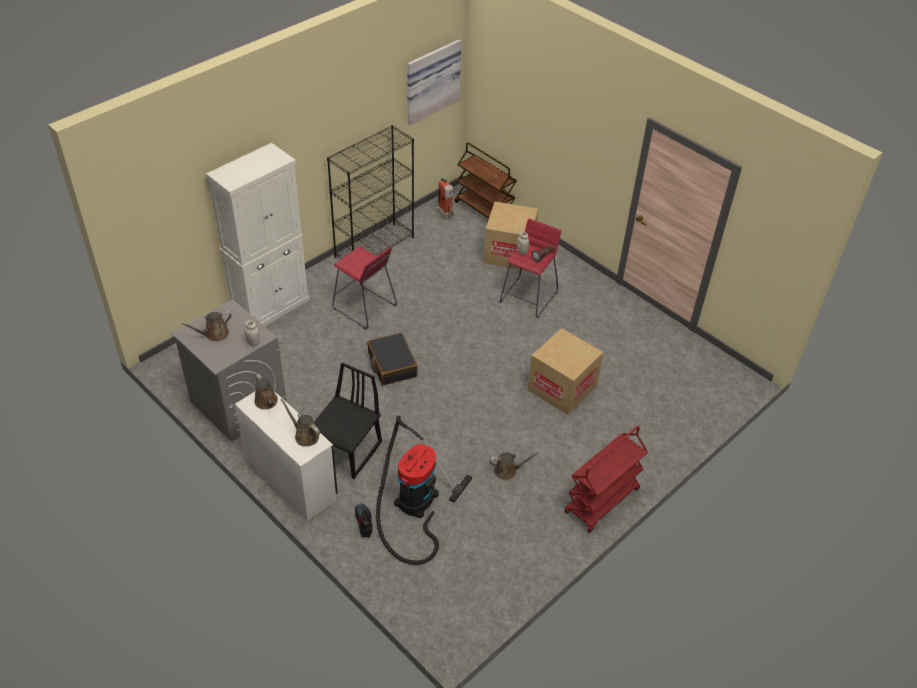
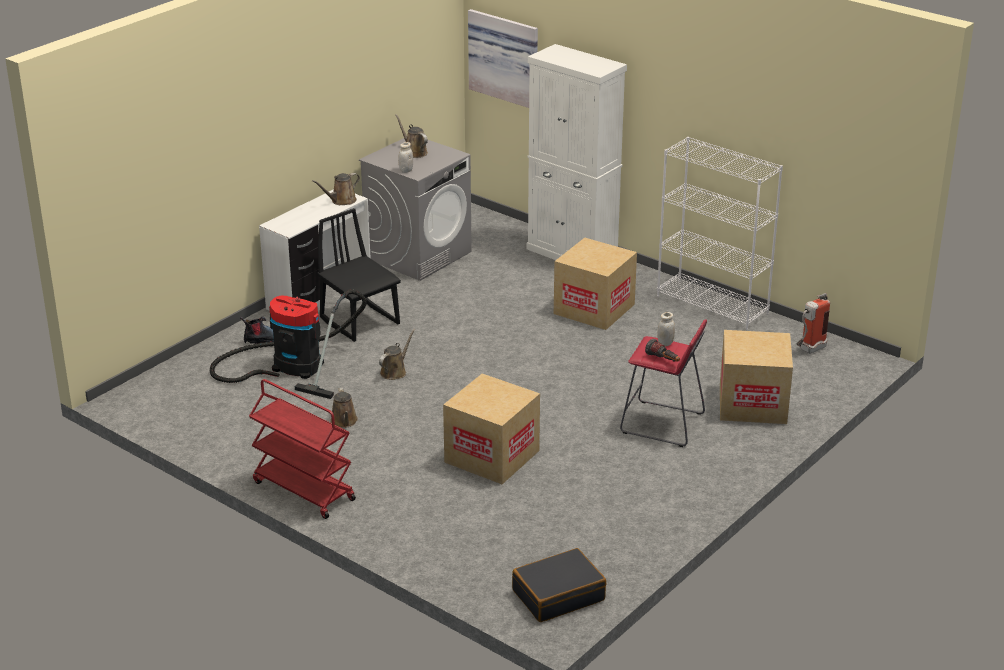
camera: 85 degrees right, 15 degrees down
(305, 435) = (299, 223): brown watering can -> brown watering can (395, 371)
(347, 451) = (360, 321): black chair -> black chair turned 150 degrees counterclockwise
(364, 307) = (594, 309): red stool -> cardboard box
(374, 247) = (713, 305): black bookcase -> white bookcase
(392, 365) = (500, 335): black suitcase -> black suitcase (558, 595)
(431, 80) = (858, 153): picture -> picture (505, 57)
(484, 210) = (839, 379): brown cart -> none

